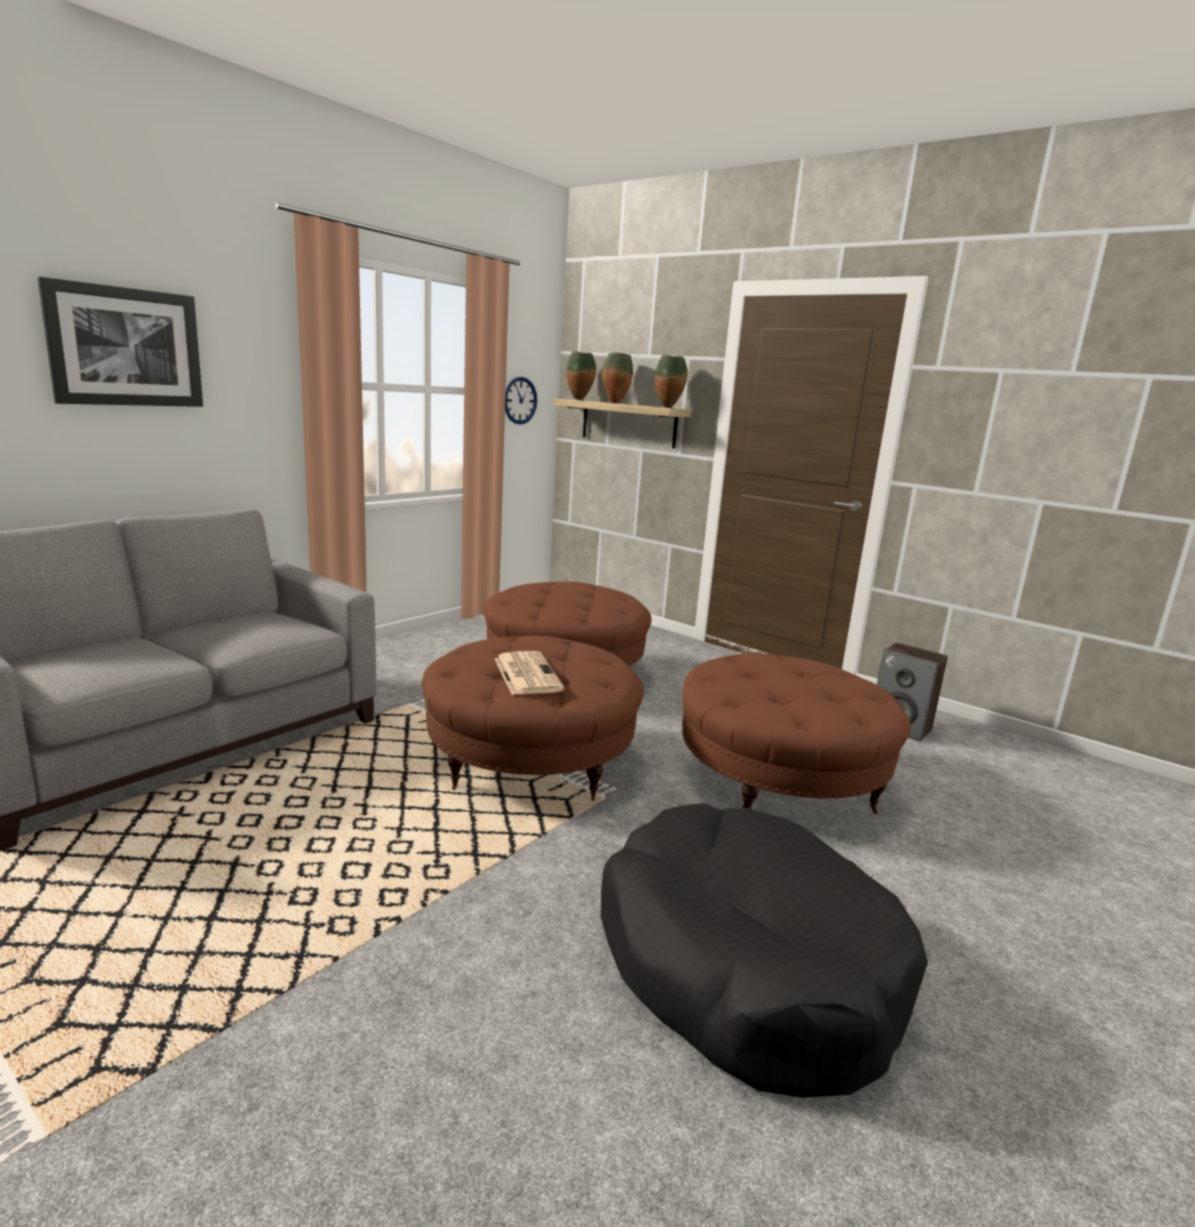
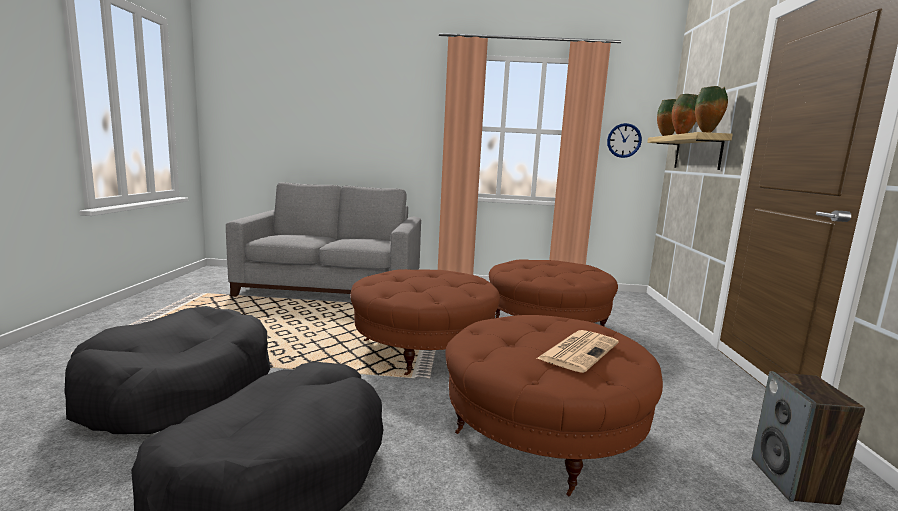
camera: 55 degrees right, 5 degrees down
(126, 347) = (367, 111): picture -> none
(421, 1009) = (178, 389): none -> black dog bed
(526, 674) = (406, 281): newspaper -> newspaper (578, 350)

